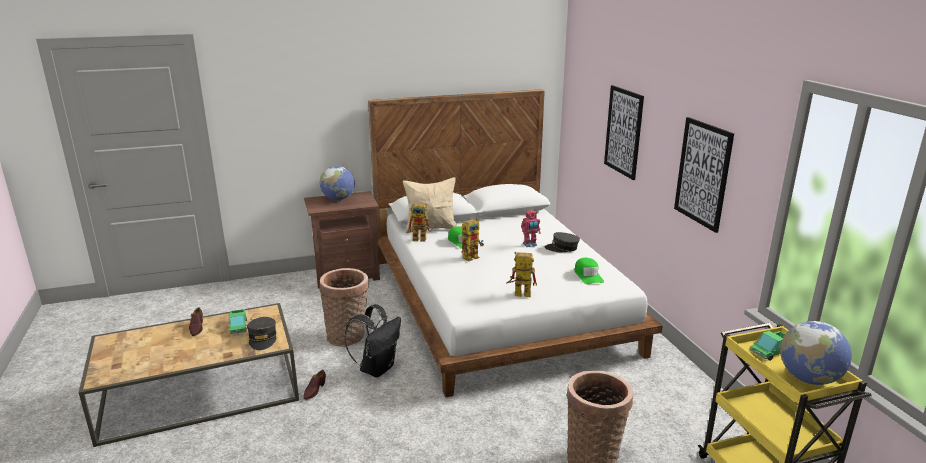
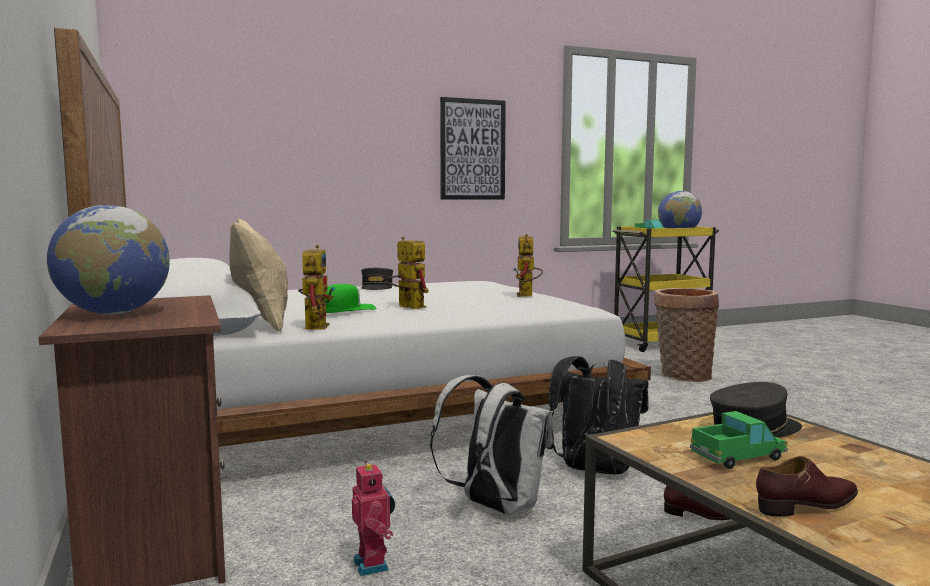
camera: 95 degrees left, 15 degrees down
(348, 336) = (494, 507): basket -> white backpack
(530, 245) = (364, 293): toy robot -> toy robot (373, 564)
(588, 275) = (461, 284): green cap -> none
(623, 131) = (319, 139): picture -> none

